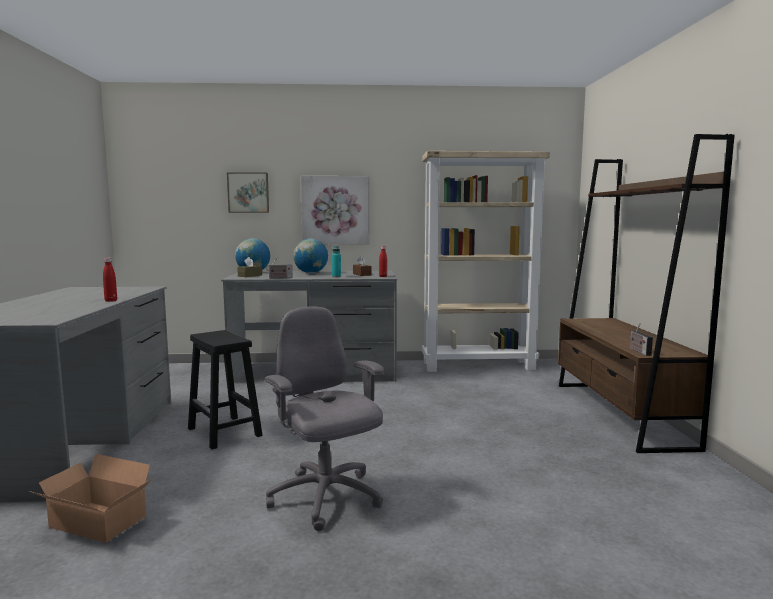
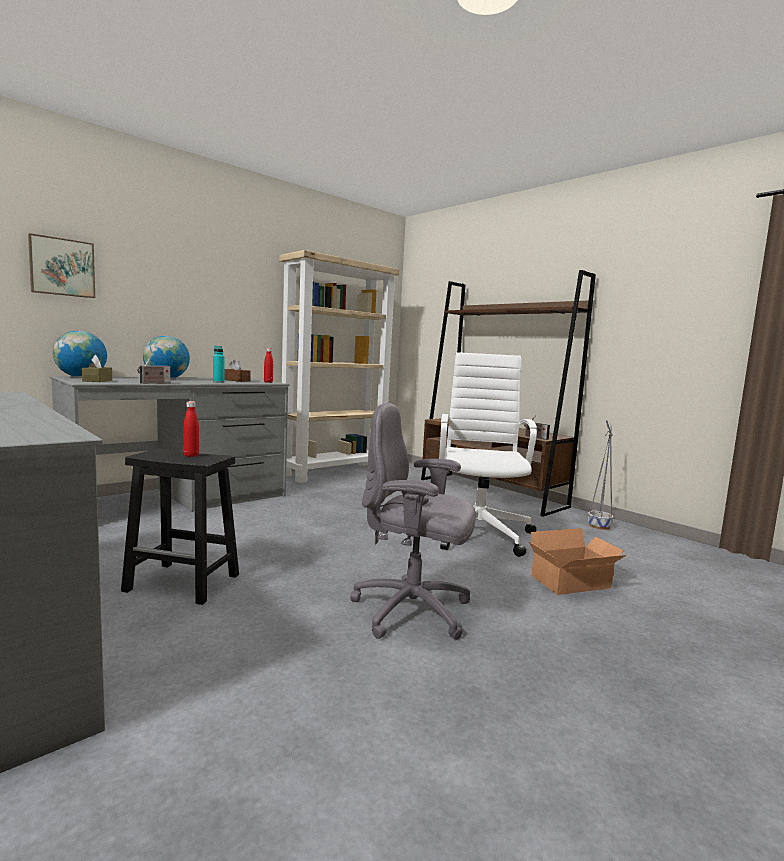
camera: 40 degrees left, 0 degrees up
(97, 523) = (208, 737): cardboard box -> cardboard box (574, 583)
(111, 301) = (28, 409): red bottle -> red bottle (191, 455)
(335, 210) = (183, 304): picture -> none
(515, 452) = (478, 533): none -> white office chair
(701, 482) = (598, 526): none -> grey planter

